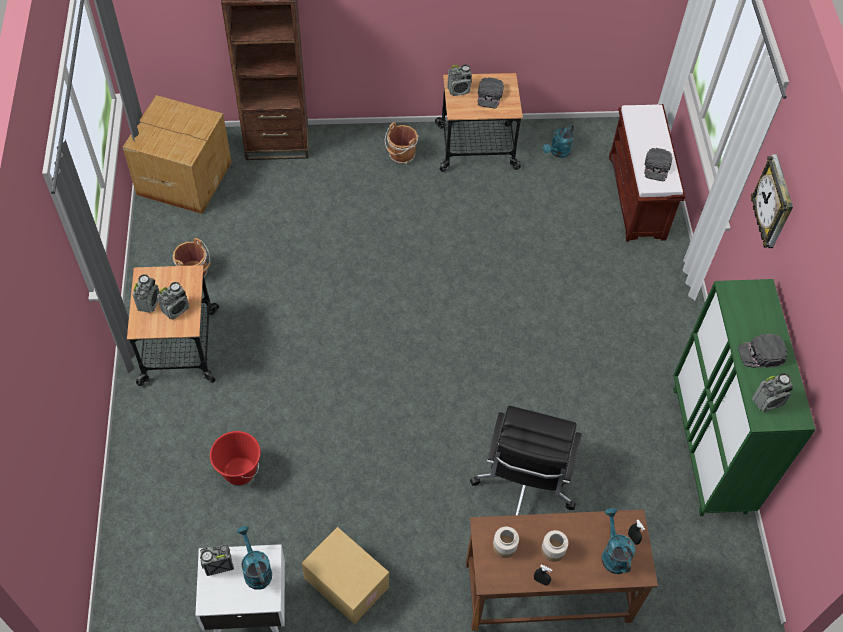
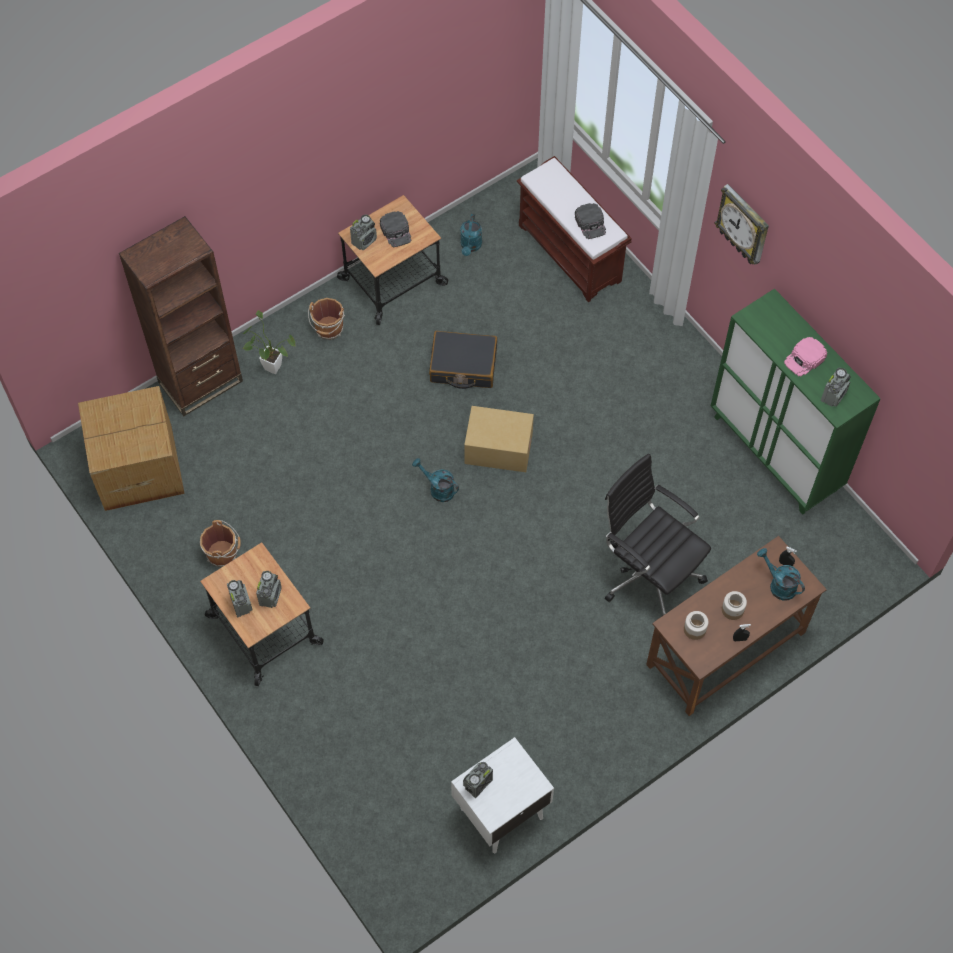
camera: 30 degrees left, 5 degrees up
(239, 471) = (405, 706): red bucket -> none
(255, 569) = (510, 769): turquoise watering can -> turquoise watering can (438, 489)
(336, 158) = (269, 366): none -> potted plant
(345, 583) = (562, 742): cardboard box -> cardboard box (498, 449)
(486, 236) = (463, 365): none -> black suitcase
(524, 485) = (648, 573): black office chair -> black office chair turned 150 degrees clockwise
(761, 354) = (805, 359): black cap -> pink cap

